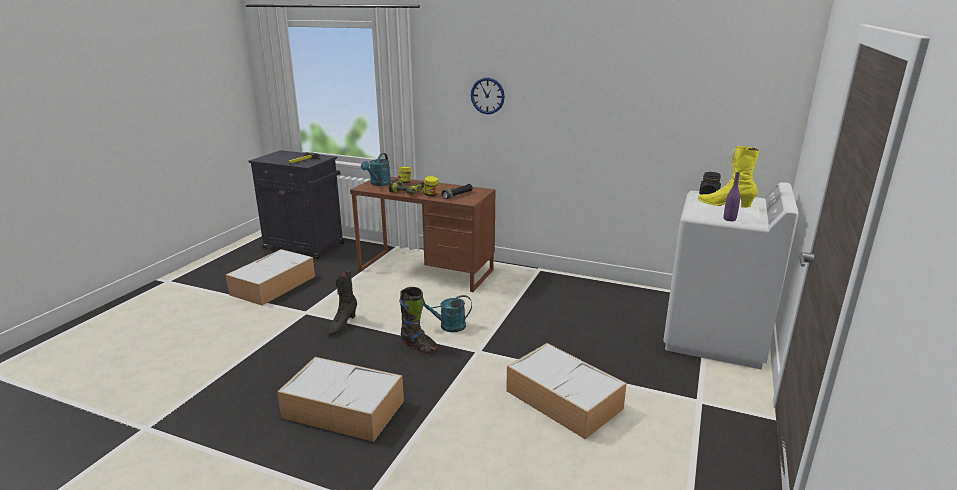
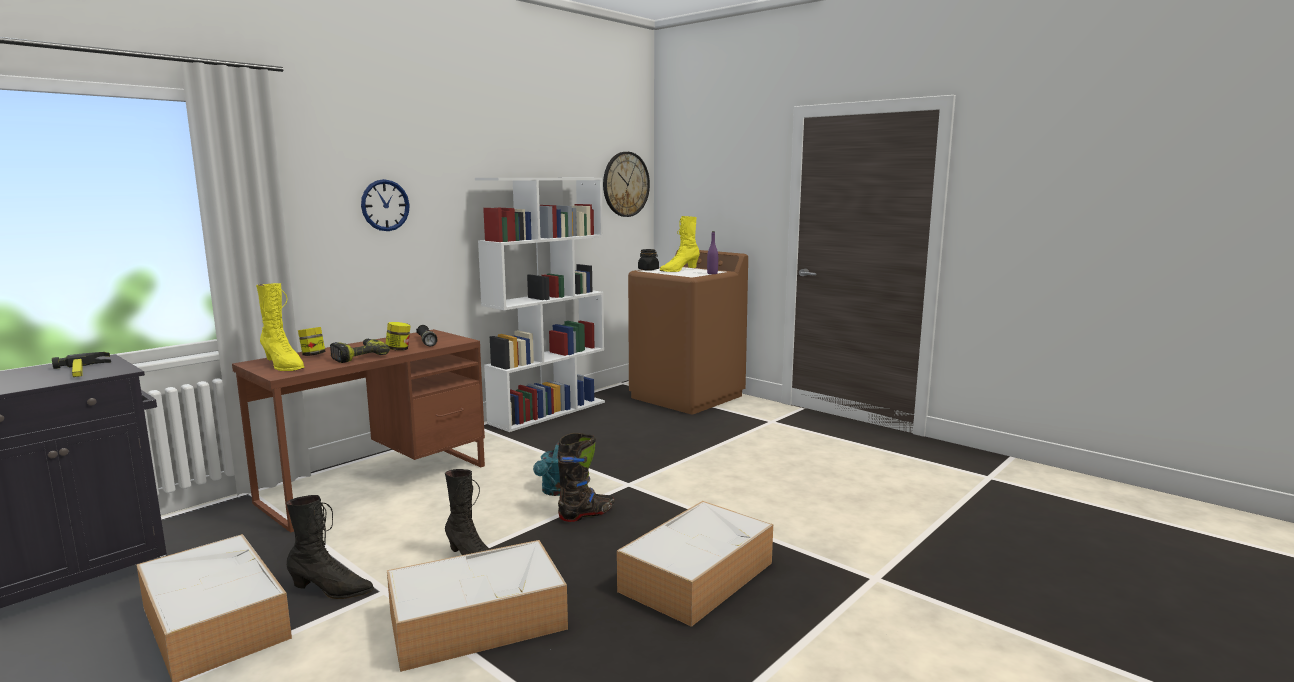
camera: 70 degrees left, 10 degrees down
(303, 299) = (331, 590): none -> black boot
(378, 184) = (283, 366): turquoise watering can -> yellow boot
(565, 400) = (745, 463): storage box -> storage box (480, 620)
(594, 286) = (548, 412): none -> white bookcase
(714, 337) = (687, 397): white washing machine -> brown washing machine
(756, 97) = (625, 184): none -> wall clock

